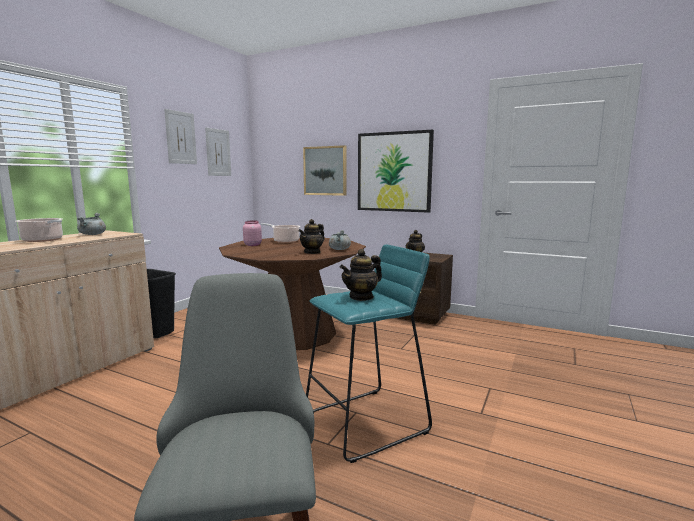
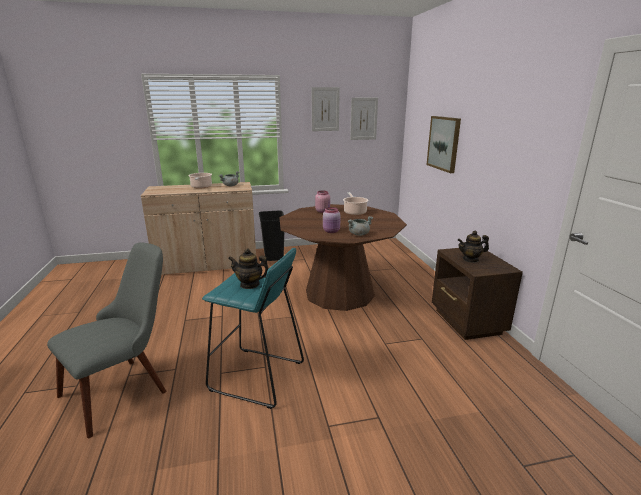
camera: 50 degrees right, 10 degrees up
(312, 252) = (331, 231): teapot -> pink jar
(394, 172) = (491, 156): picture -> none

